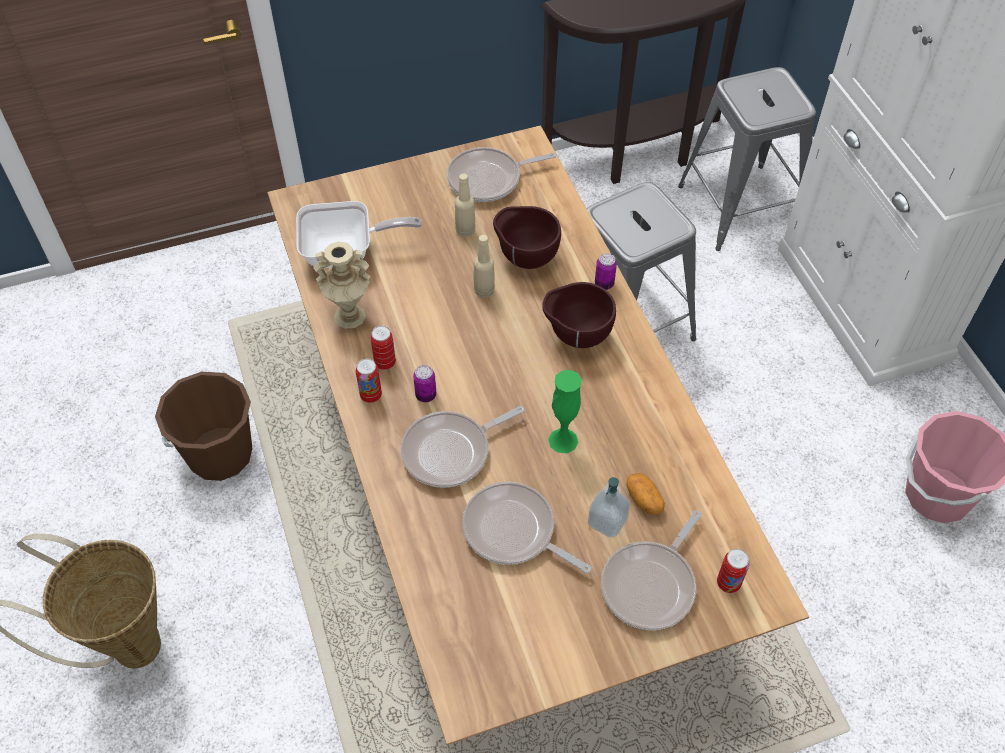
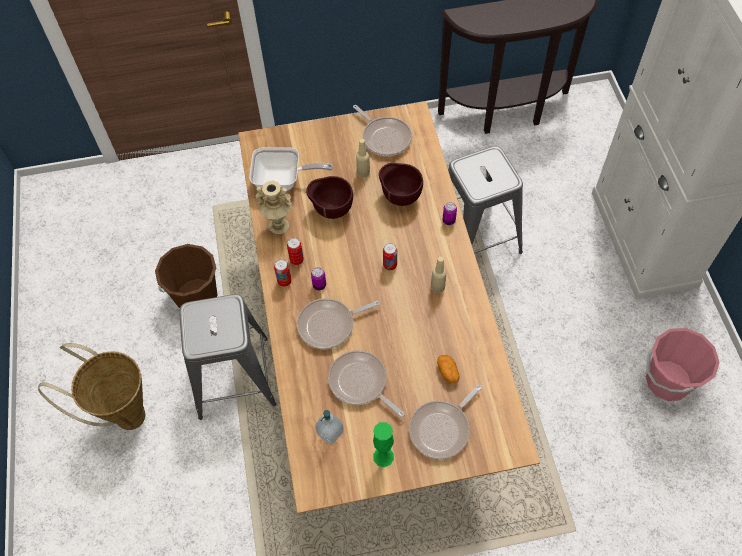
camera: 10 degrees right, 5 degrees up
(484, 291) = (368, 217): beige bottle -> beige bottle (437, 287)
(489, 179) = (385, 137): frying pan -> frying pan turned 120 degrees counterclockwise
(563, 440) = (402, 326): green vase -> green vase (383, 456)
(576, 336) = (424, 255): brown bowl -> brown bowl (331, 210)
(607, 521) = (421, 384): soap dispenser -> soap dispenser (330, 432)
(728, 583) = (492, 434): can -> can (390, 265)
(740, 207) = (571, 159): grey stool -> grey stool (234, 378)

